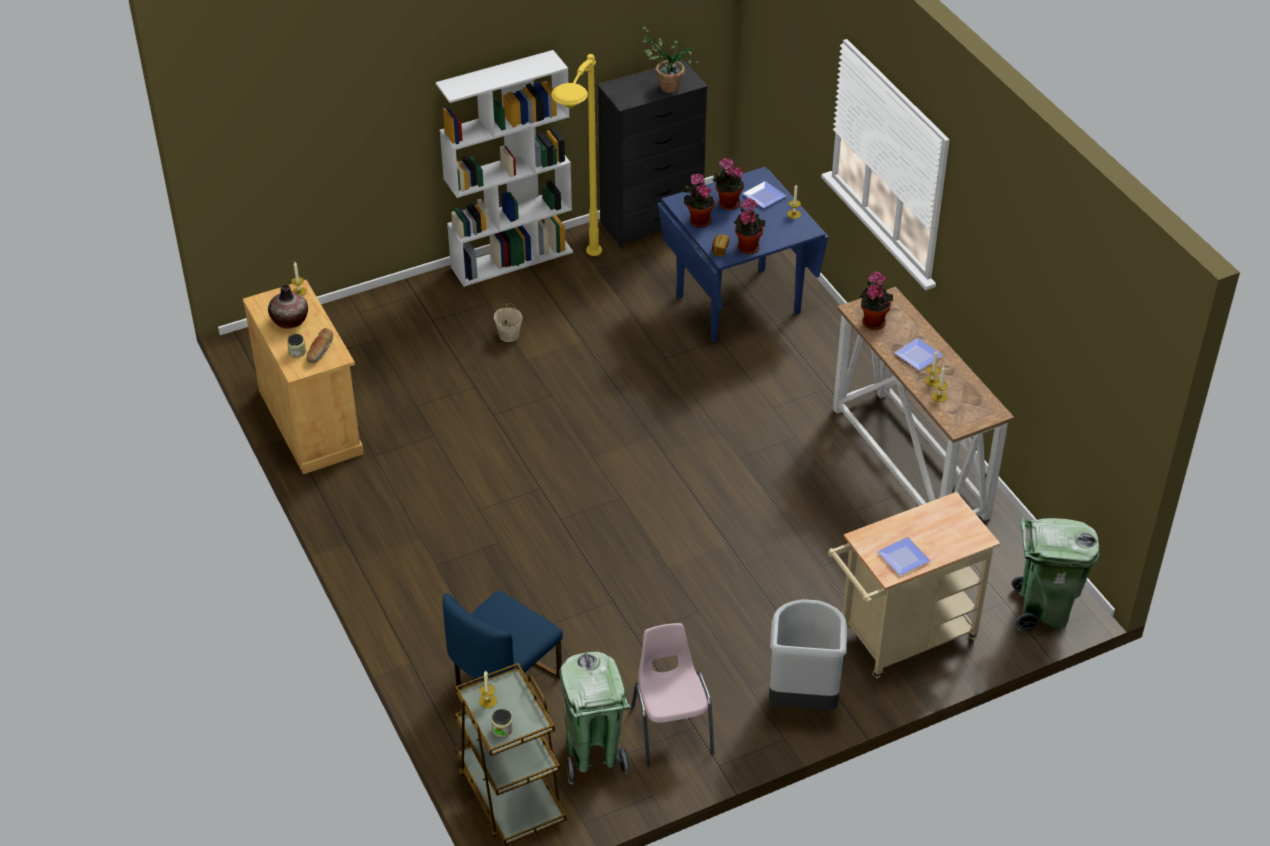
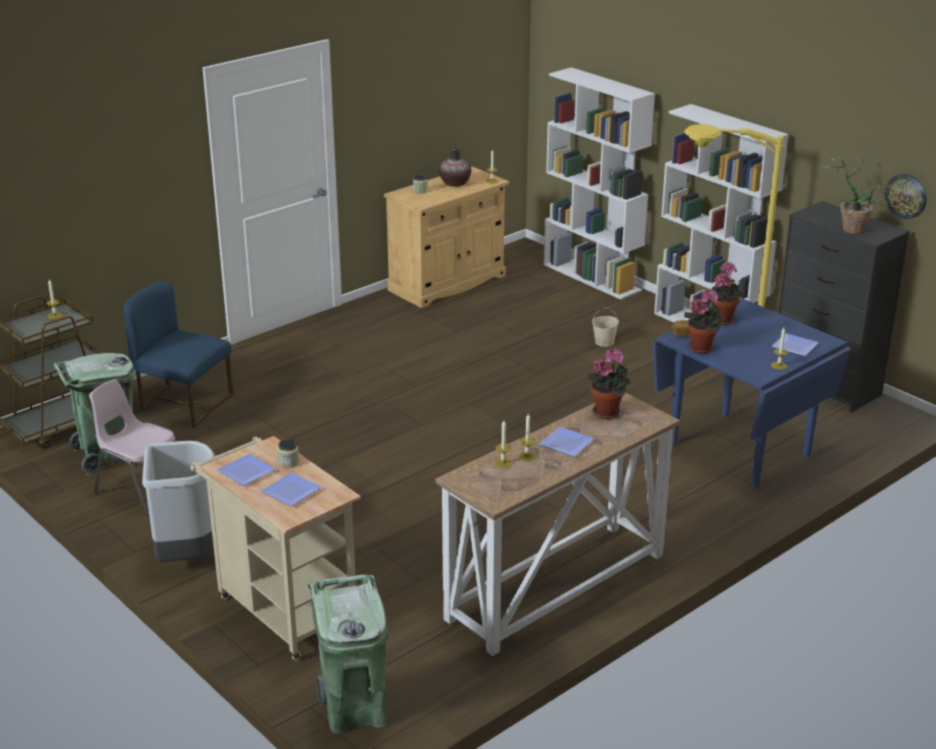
camera: 75 degrees right, 15 degrees down
(320, 350) = (427, 197): bread -> none
(357, 308) = (592, 277): none -> white bookcase
(502, 729) = (24, 325): jar -> jar (289, 462)
(671, 728) = (141, 489): pink chair -> pink chair turned 120 degrees counterclockwise
(672, 35) = (906, 196): none -> wall clock
(727, 204) = (762, 329): potted plant -> none
(942, 531) = (293, 491): none -> plate

